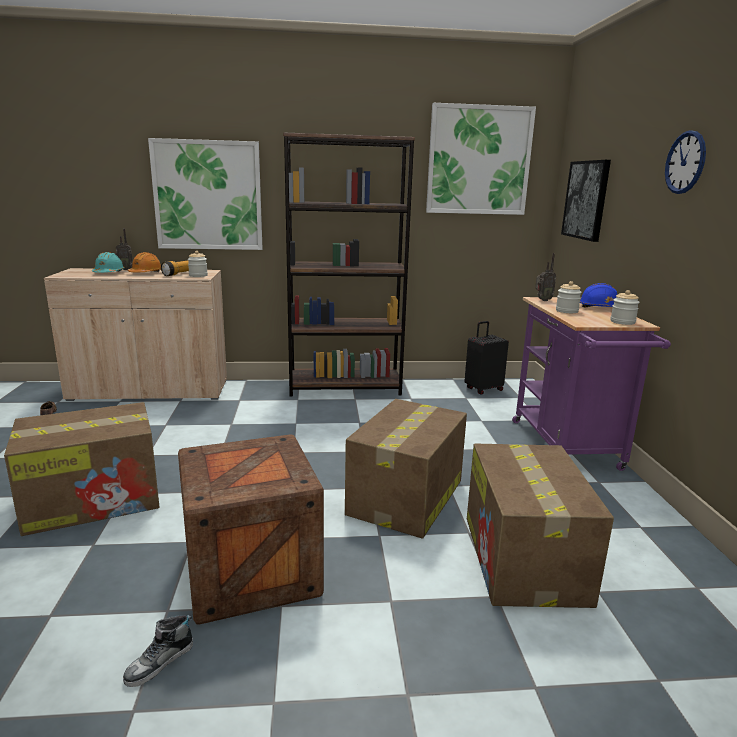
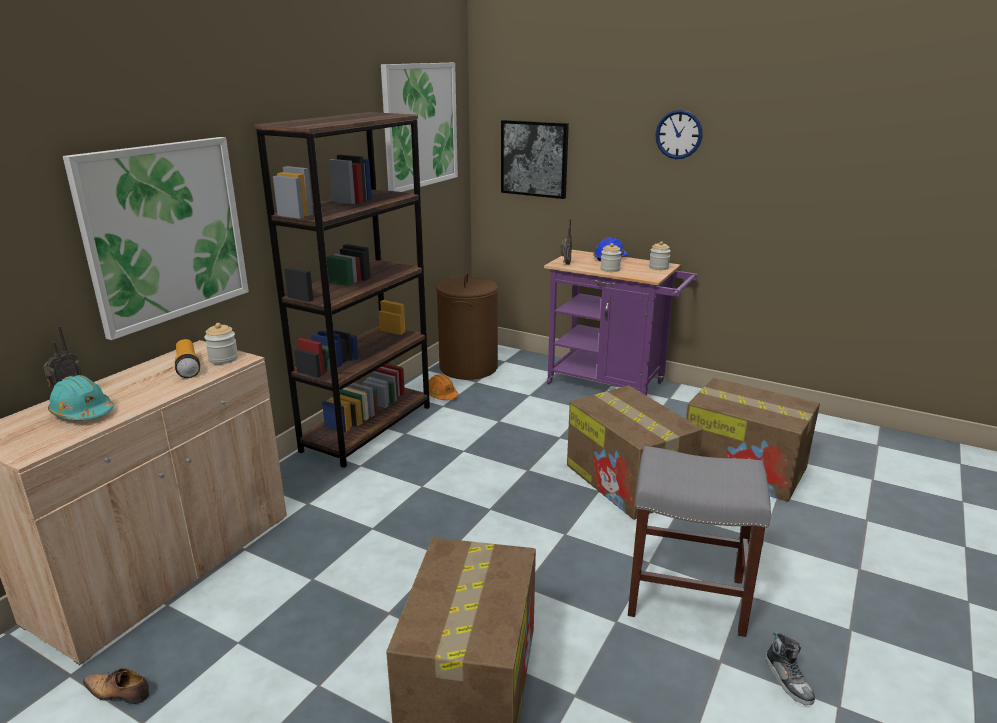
camera: 55 degrees left, 5 degrees up
(146, 273) = (138, 387): orange hard hat -> orange hard hat (441, 395)
(251, 571) = (688, 596): crate -> grey stool
(483, 389) = (468, 367): black suitcase -> brown laundry basket

